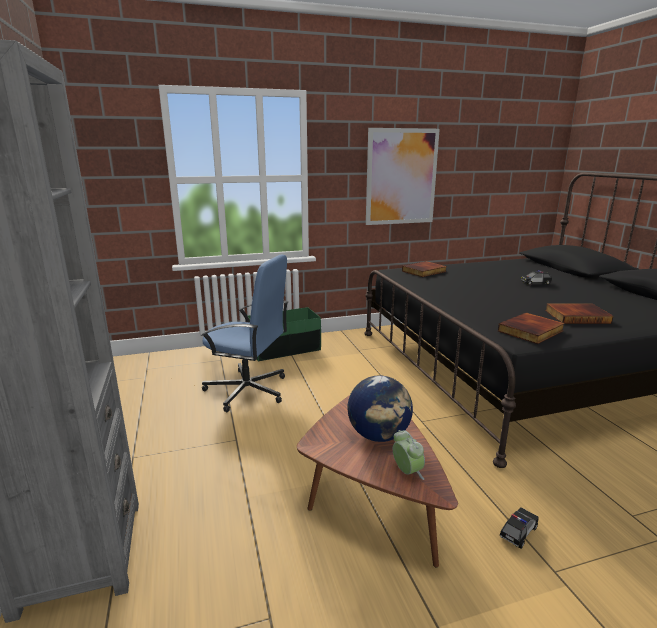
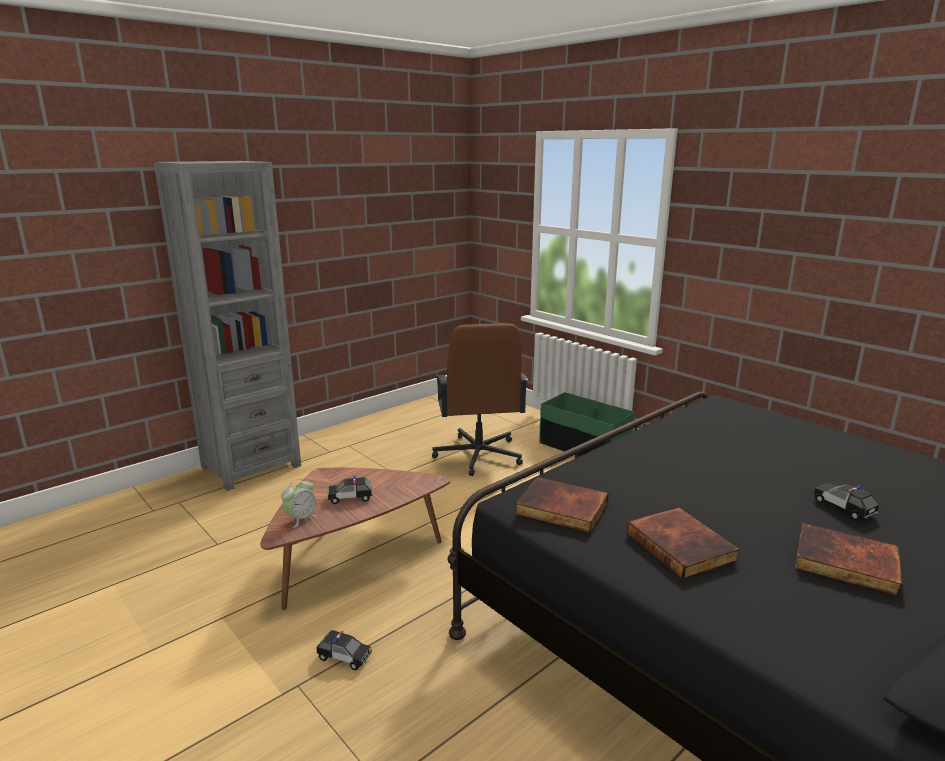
camera: 65 degrees right, 0 degrees up
(248, 390) = (478, 455): blue office chair -> brown office chair
(379, 435) = (350, 497): globe -> toy car
(401, 177) = (807, 262): picture -> none
(424, 271) = (751, 419): book -> book (844, 564)

